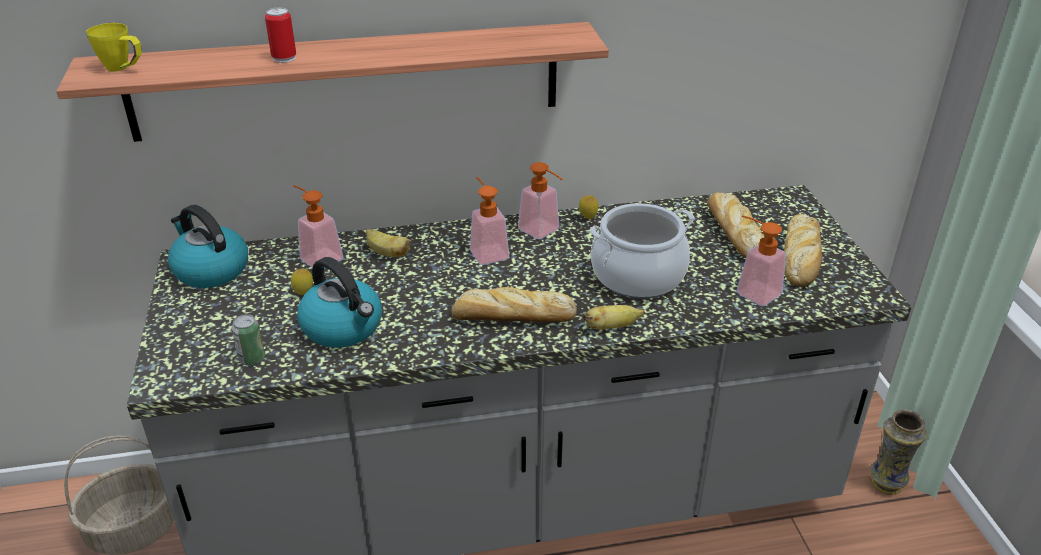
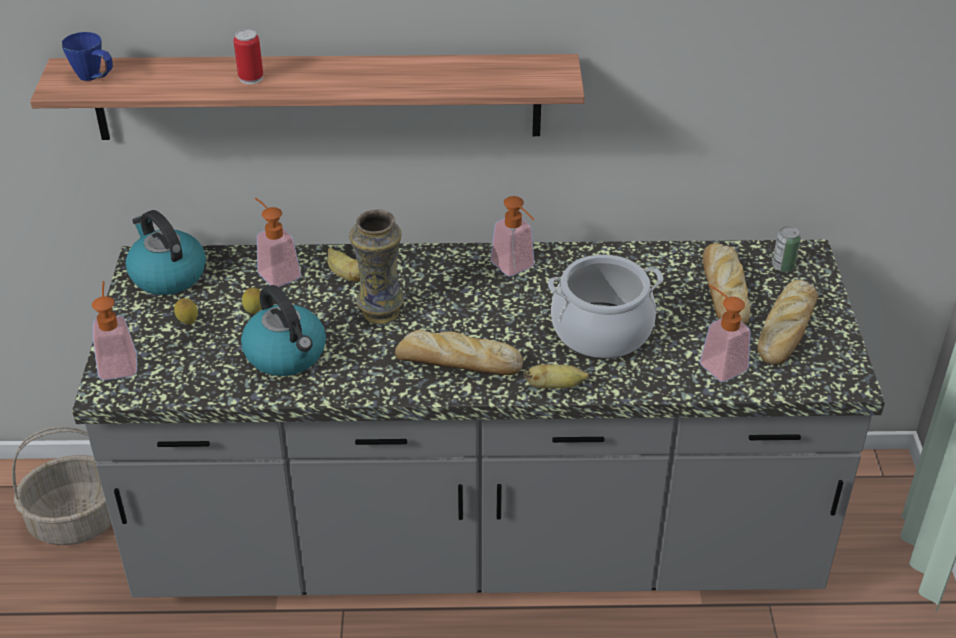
camera: 10 degrees right, 5 degrees up
(124, 69) = (95, 78): yellow mug -> blue mug
(252, 358) = (193, 377): can -> can (783, 266)
(486, 251) = (450, 284): soap dispenser -> soap dispenser (118, 362)
(588, 218) = (569, 256): lemon -> lemon (188, 323)
(886, 484) = (890, 584): vase -> vase (380, 313)

